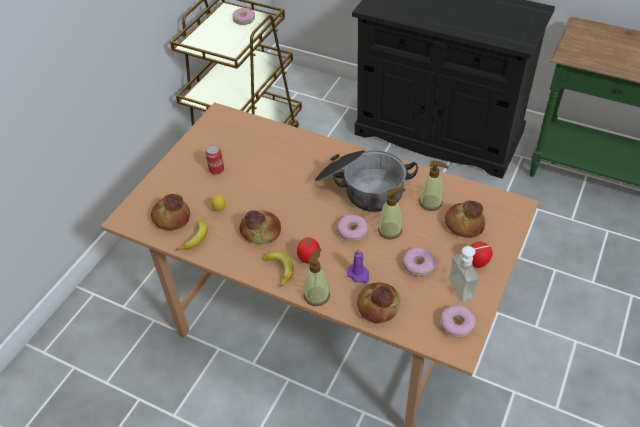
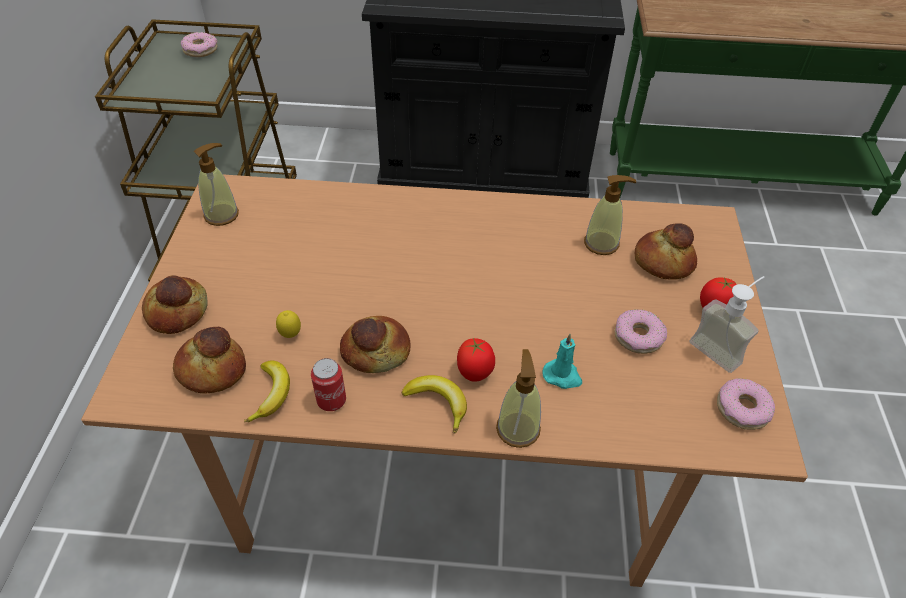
camera: 25 degrees left, 0 degrees up
(216, 170) = (255, 273): can -> can (331, 400)
(352, 231) = (517, 313): donut -> none
(359, 275) = (562, 376): purple candle -> turquoise candle
(362, 189) = (495, 248): cooking pot -> none
(378, 306) = (617, 416): bread -> bread (177, 311)
(390, 230) = (569, 297): soap dispenser -> soap dispenser (222, 215)

